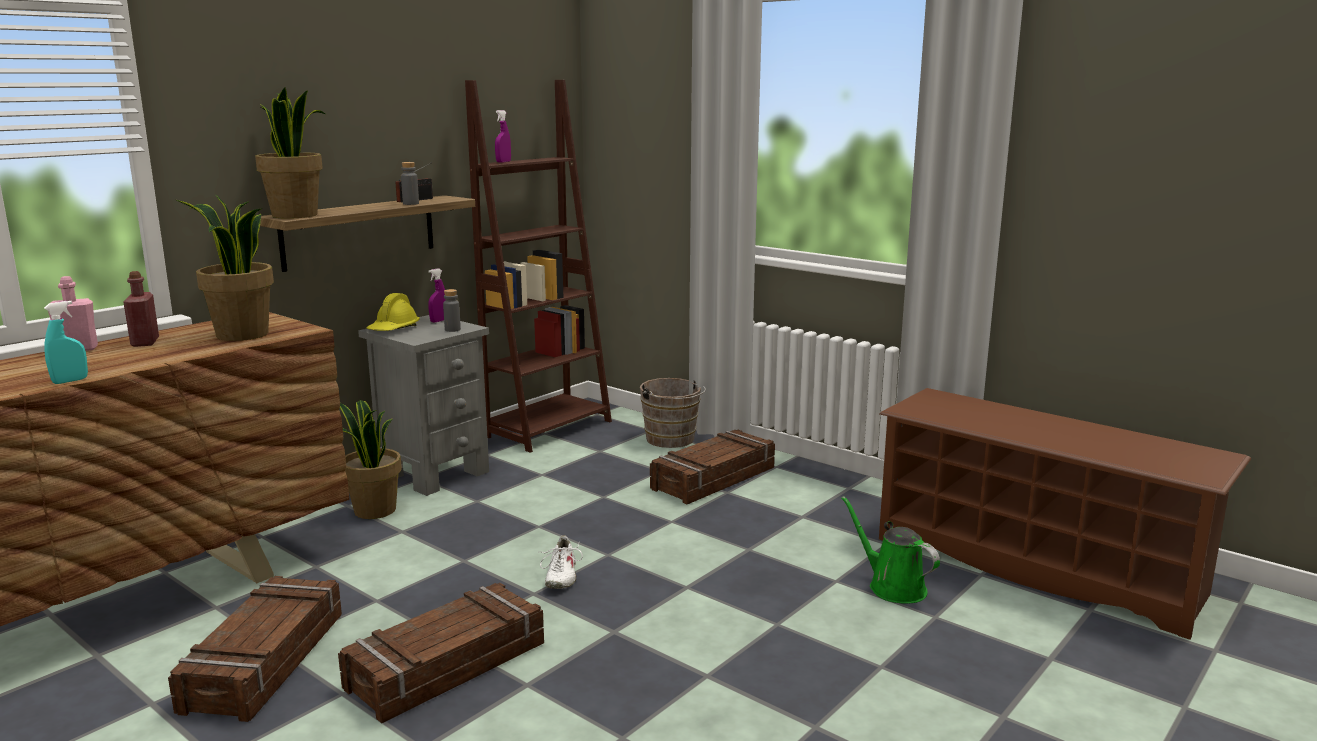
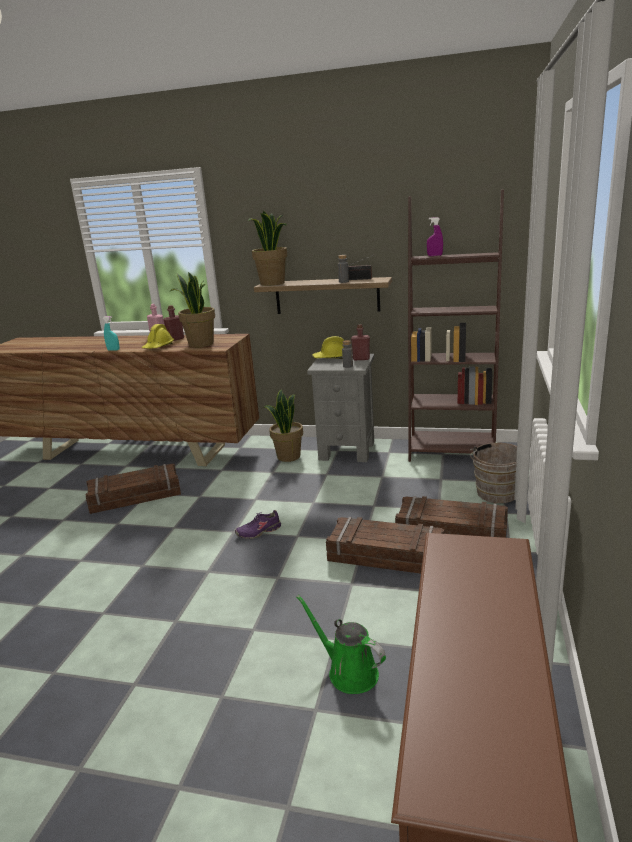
camera: 65 degrees right, 5 degrees up
(167, 355) = (158, 347): none -> yellow hard hat
(439, 321) = (361, 359): purple spray bottle -> red bottle
(447, 666) = (149, 538): crate -> crate (385, 556)
(560, 576) = (259, 531): white shoe -> purple shoe
(892, 587) = (349, 672): green watering can -> green watering can turned 75 degrees counterclockwise

